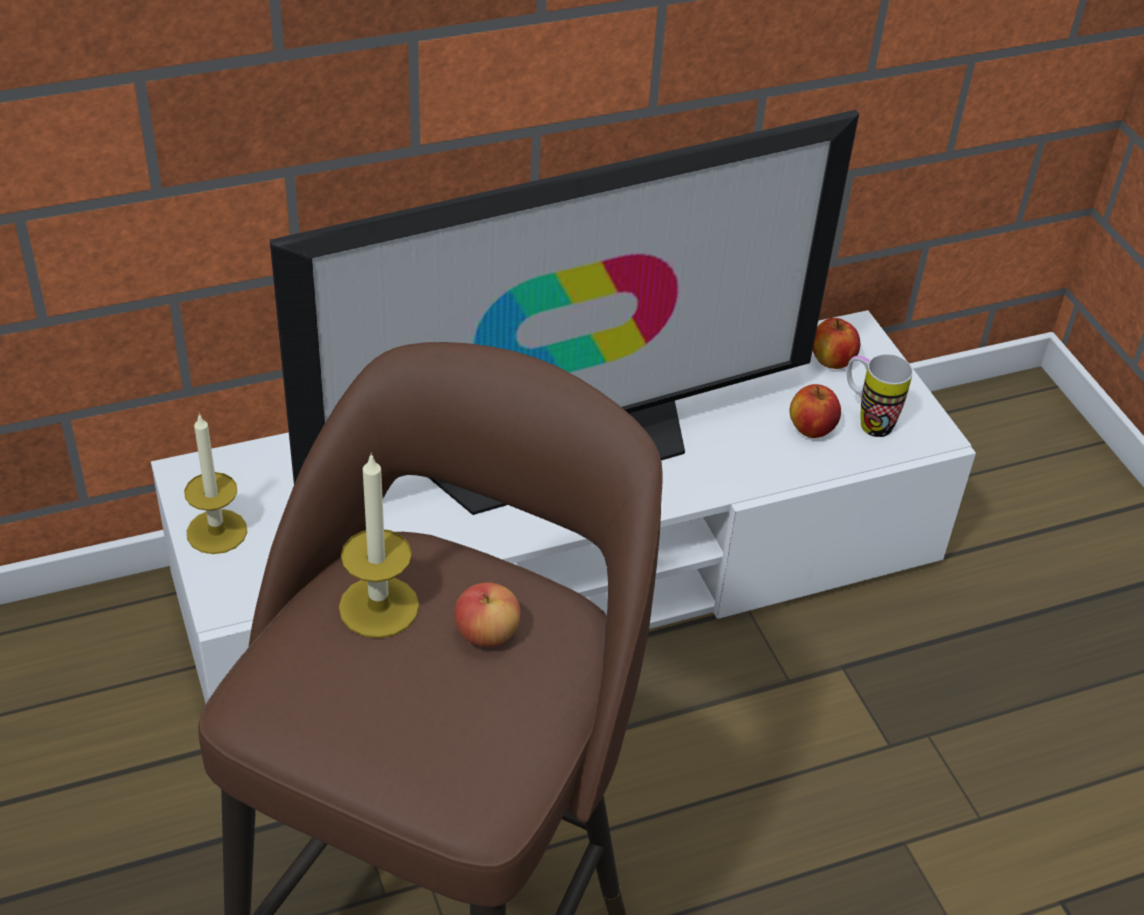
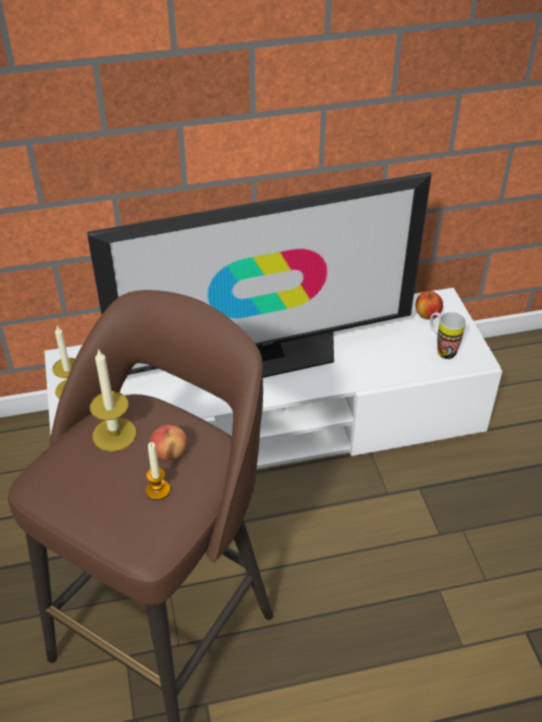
camera: 10 degrees right, 0 degrees up
(480, 701) = (158, 490): none -> candle
(811, 429) = (408, 352): apple -> none

